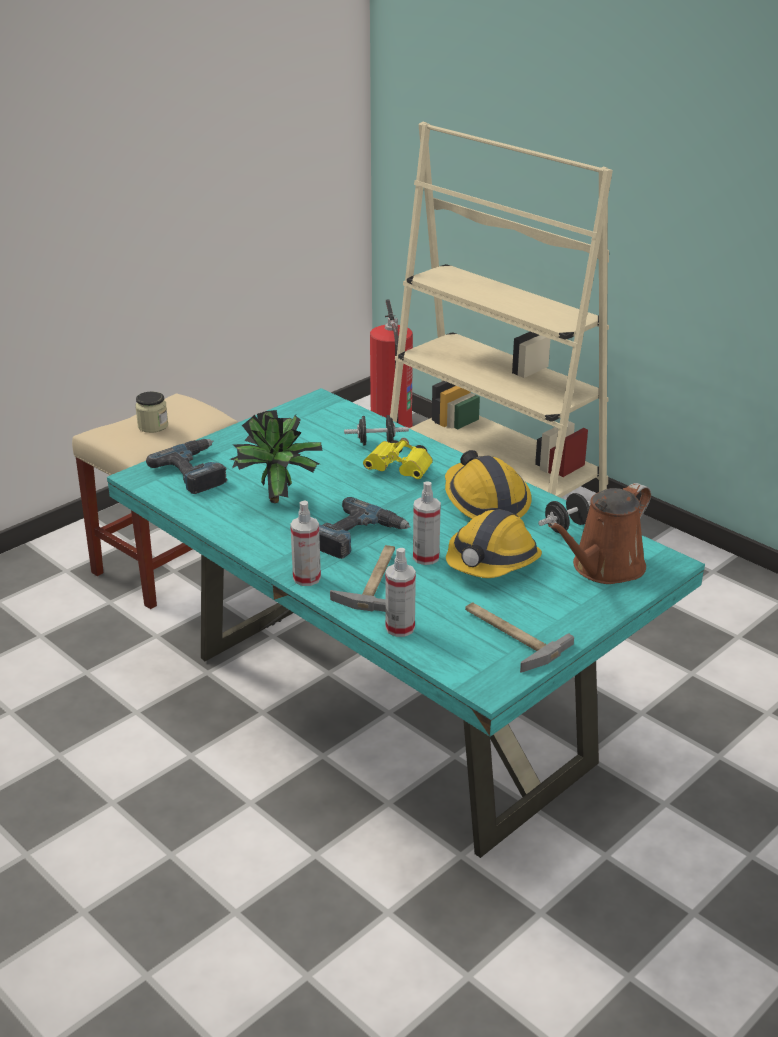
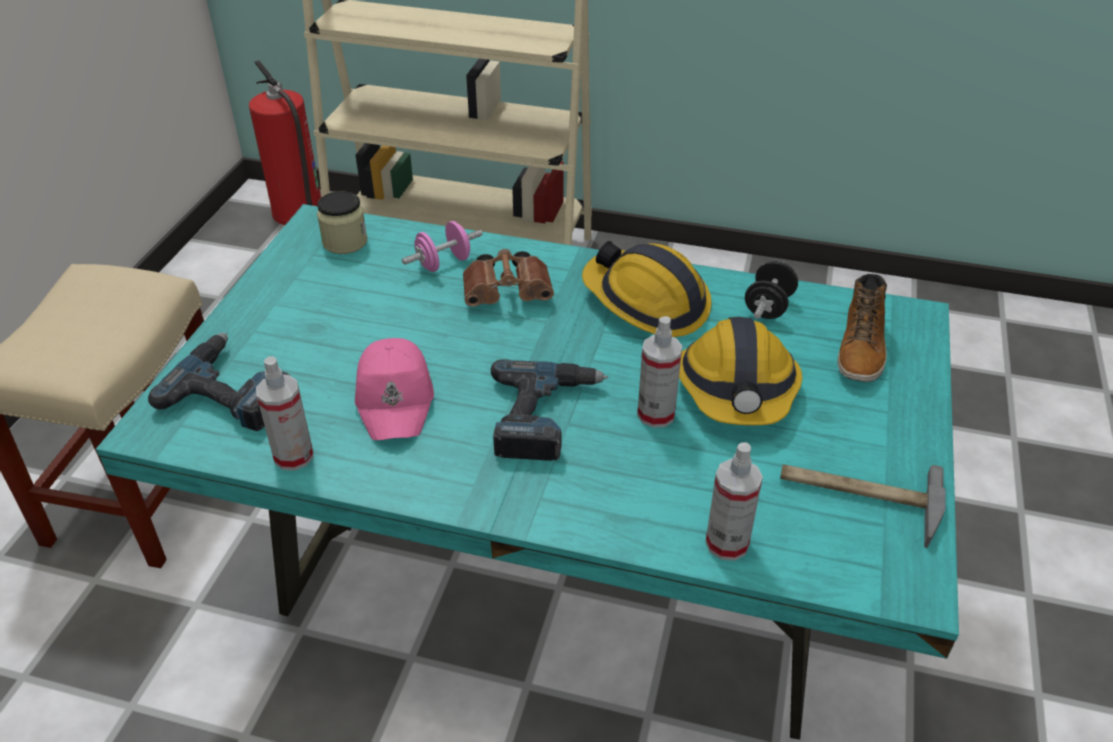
camera: 30 degrees left, 10 degrees up
(153, 426) = (77, 326): jar -> jar (345, 242)
(281, 502) = (396, 398): potted plant -> pink cap
(306, 578) = (537, 512): spray bottle -> spray bottle (293, 456)
(374, 579) = (625, 477): hammer -> none
(376, 443) = (443, 263): black dumbbell -> pink dumbbell
(401, 471) = (510, 293): yellow binoculars -> brown binoculars
(604, 568) = (861, 350): brown watering can -> boot

